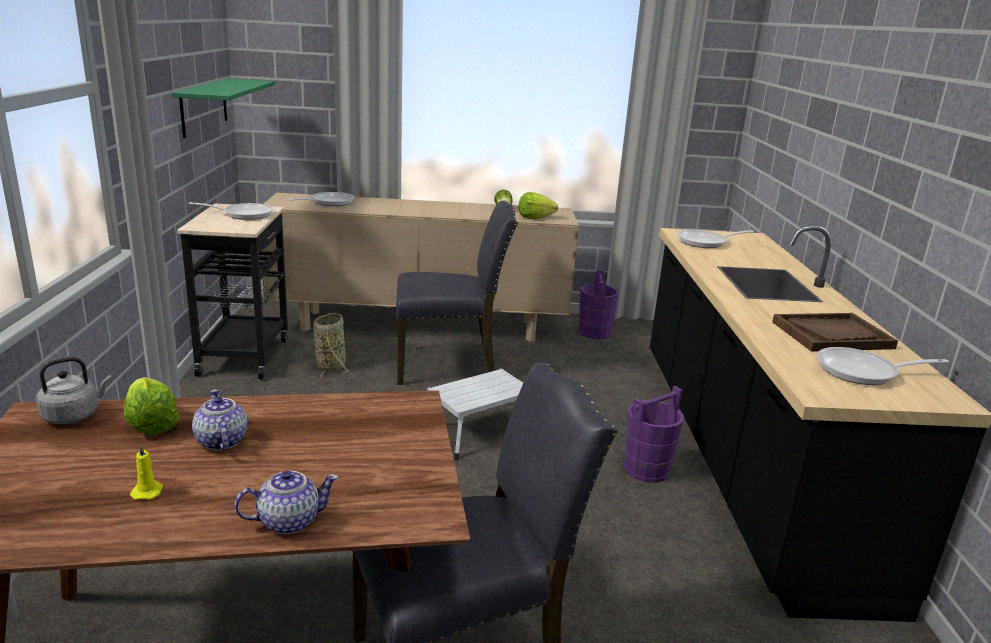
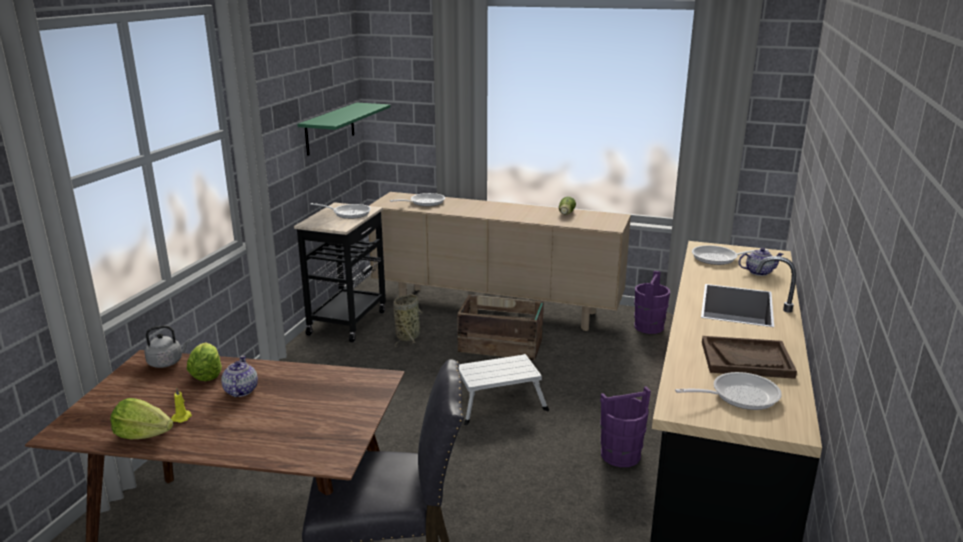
camera: 20 degrees right, 0 degrees up
(288, 521) = (249, 448): teapot -> teapot (758, 272)
(449, 366) = (501, 346): grey chair -> crate
(534, 217) = (587, 223): lettuce -> lettuce (143, 435)
(863, 372) = (738, 396): frying pan -> frying pan turned 150 degrees clockwise

